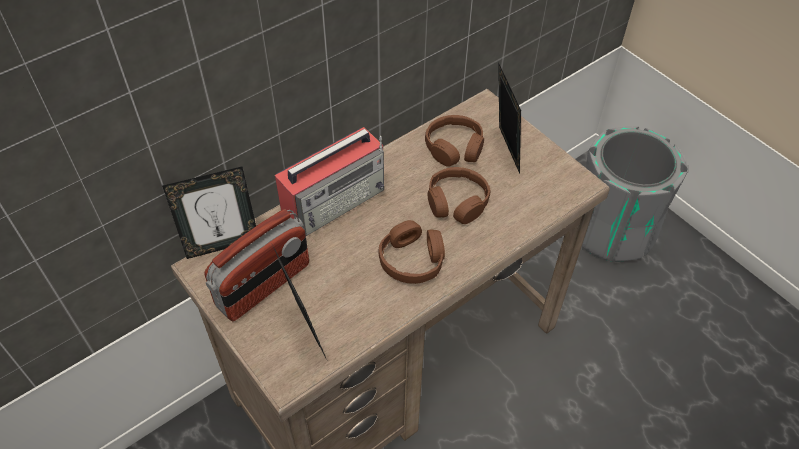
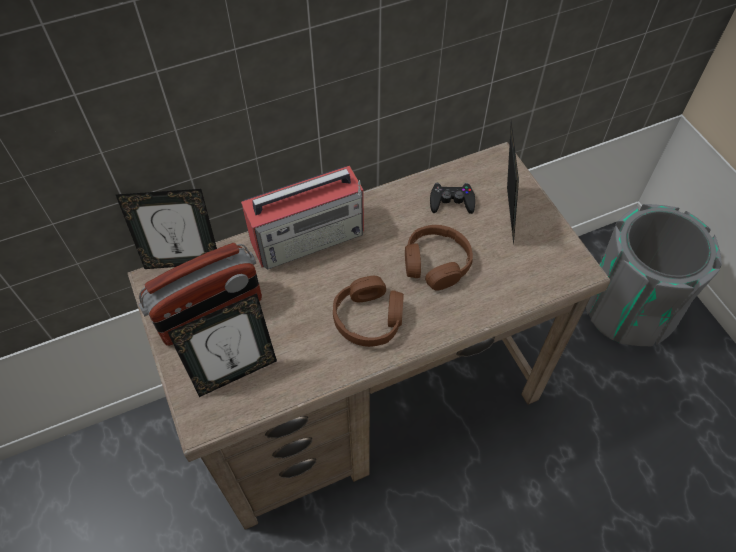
camera: 15 degrees right, 5 degrees up
(305, 332) = (236, 373): picture frame -> picture frame turned 75 degrees clockwise
(454, 147) = (451, 201): brown headphones -> black game controller

